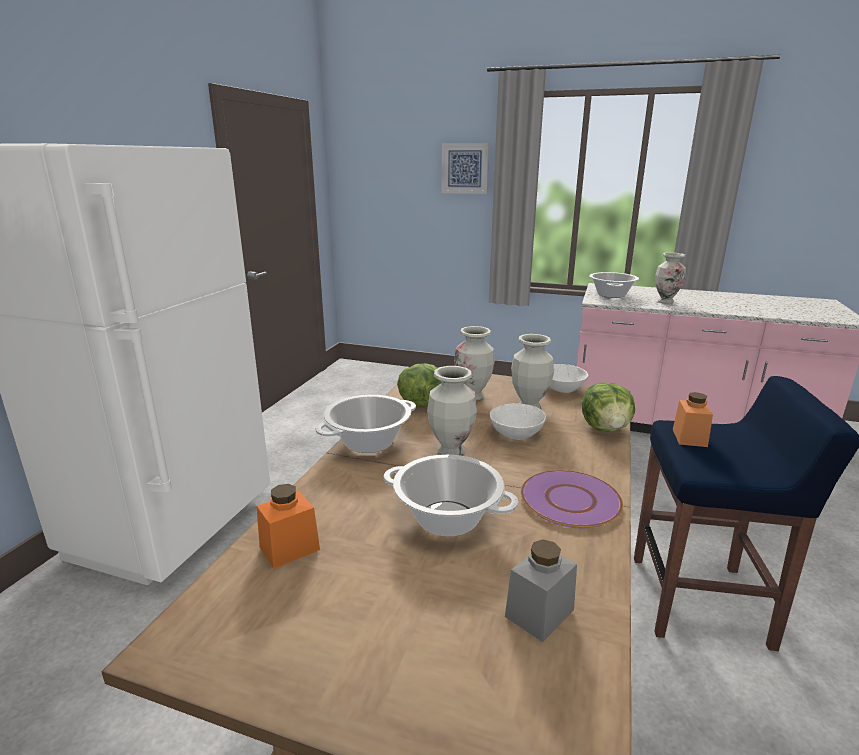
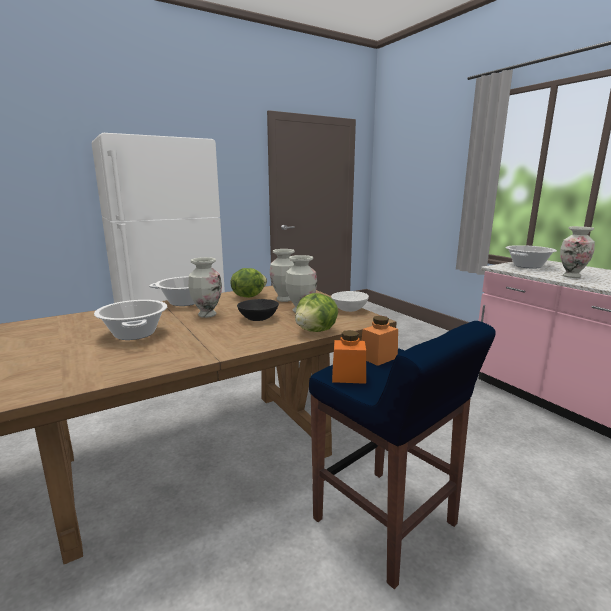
camera: 40 degrees right, 5 degrees down
(289, 548) = (67, 322): orange jar -> orange jar (348, 376)
(465, 168) = (452, 159): picture -> none
(517, 433) = (258, 318): white bowl -> black bowl
(539, 613) = (71, 372): grey jar -> none
(569, 500) = (200, 348): purple plate -> none

